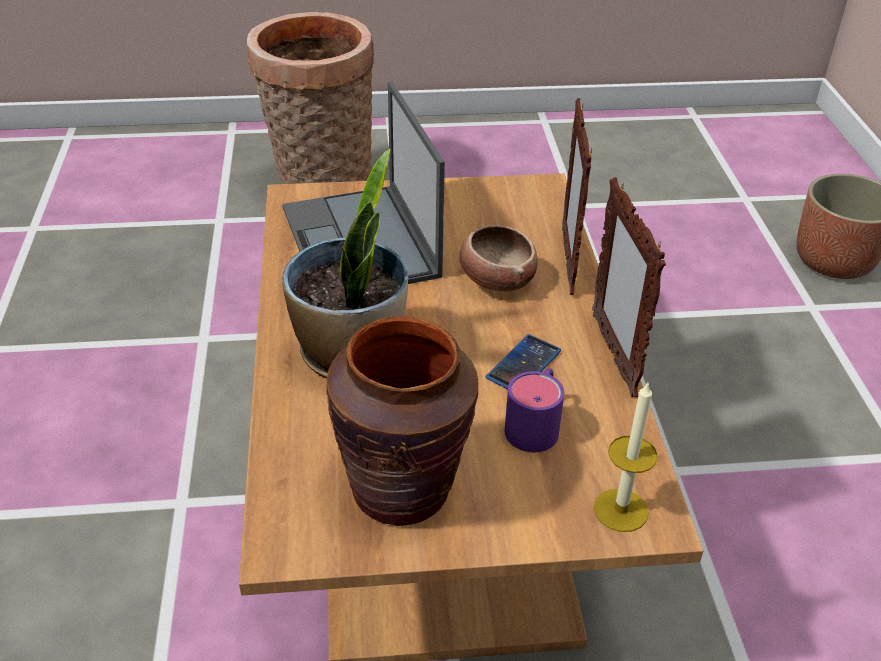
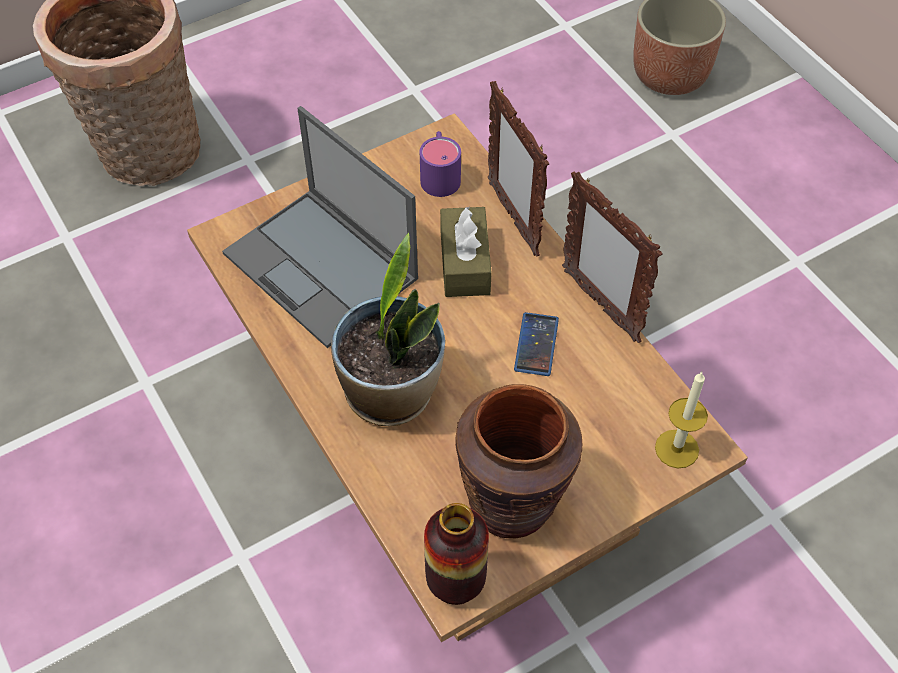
camera: 25 degrees left, 15 degrees up
(292, 538) = (455, 581): none -> vase
(496, 279) = (465, 263): bowl -> brown tissue box
(535, 423) = (576, 398): purple mug -> purple mug (440, 174)

